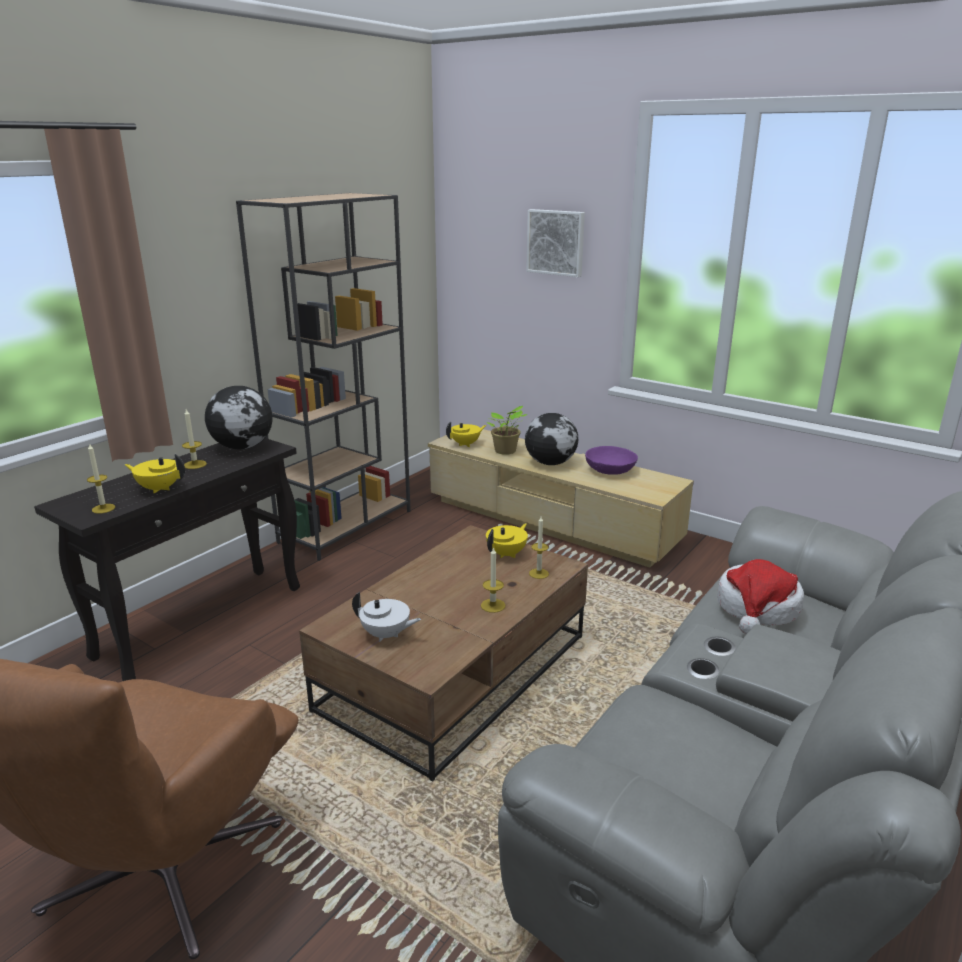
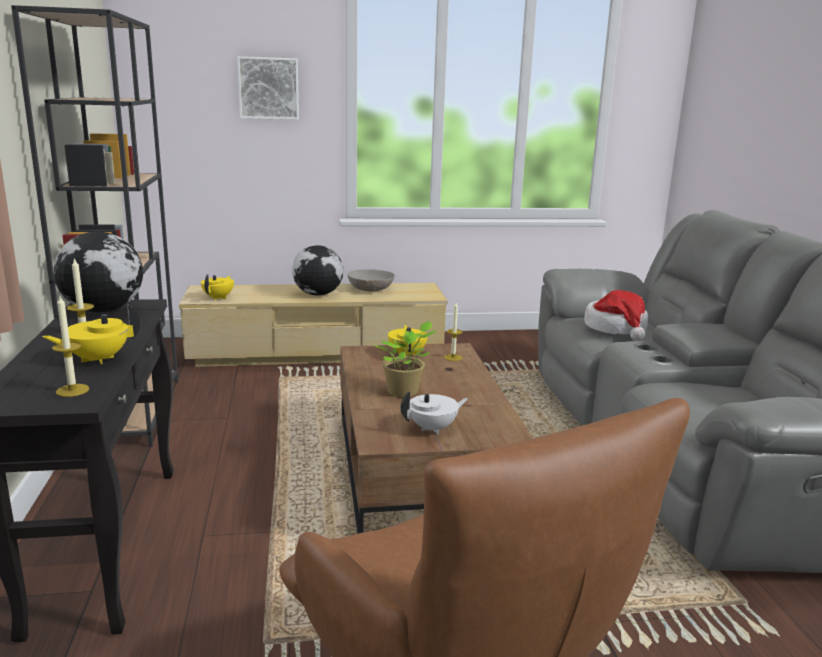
camera: 45 degrees left, 5 degrees down
(493, 605) = (464, 384): candle -> none
(506, 451) = (265, 295): potted plant -> potted plant (405, 392)
(610, 470) = (371, 289): purple bowl -> grey bowl

